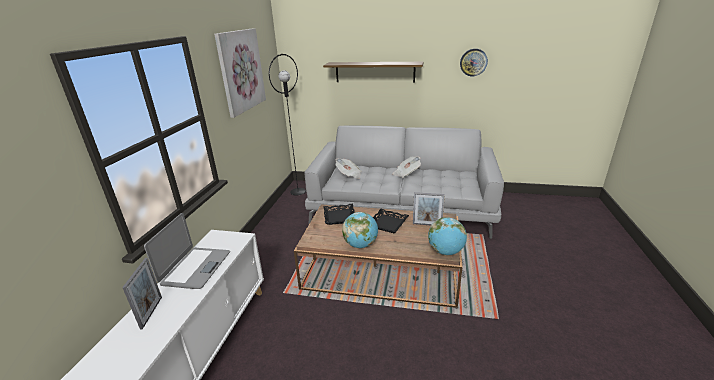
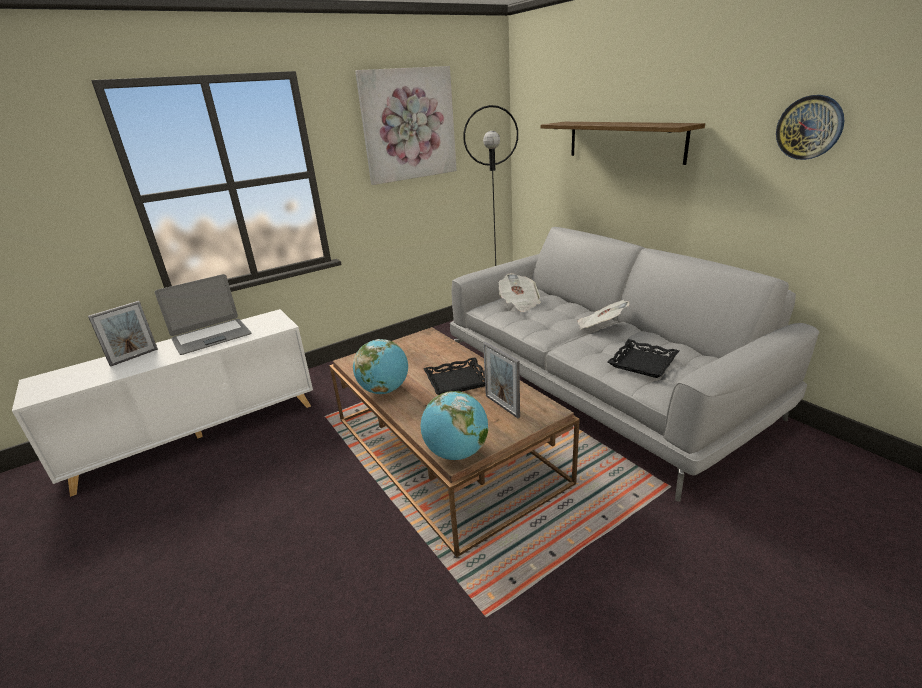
camera: 45 degrees right, 0 degrees up
(340, 217) = (423, 349): black tray -> black tray (643, 363)

